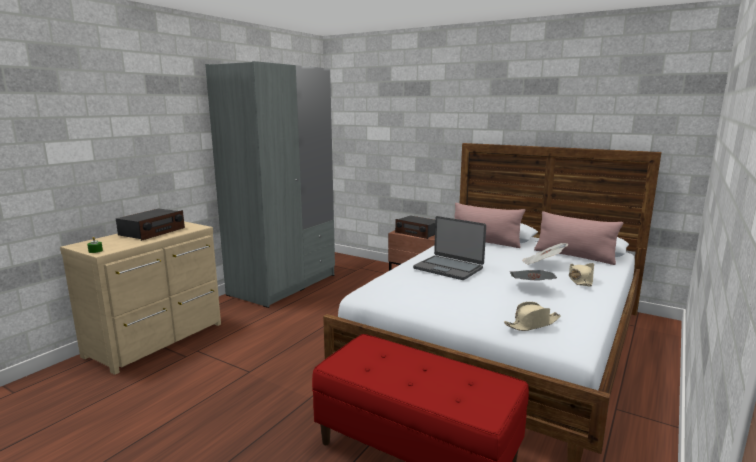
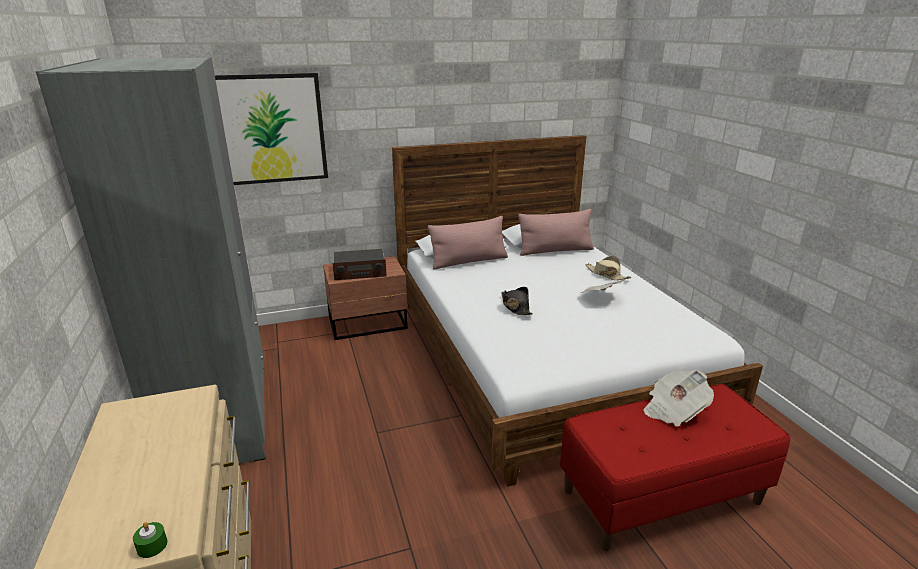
camera: 50 degrees left, 10 degrees up
(152, 232) = (137, 448): radio -> none
(388, 122) = (269, 129): none -> picture
(448, 268) = (515, 307): laptop -> black hat
(532, 324) = (671, 333): beige hat -> none
(542, 264) = (556, 269): newspaper -> newspaper (673, 410)

